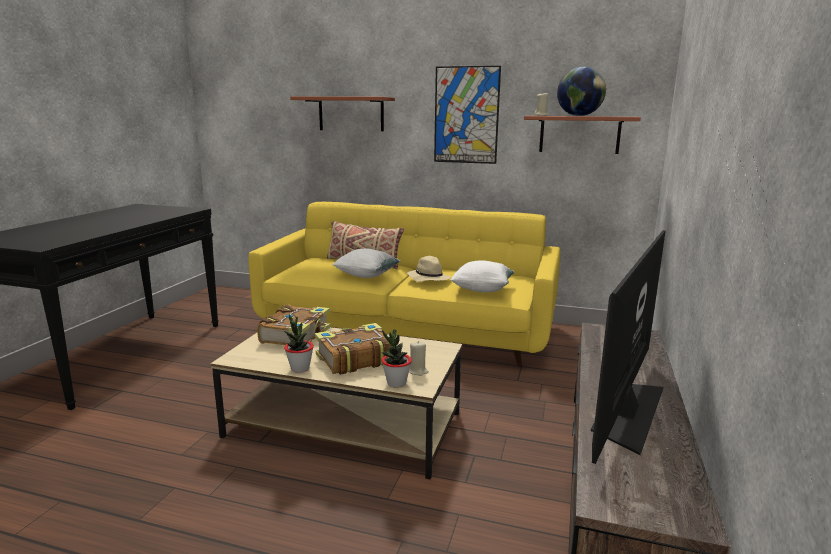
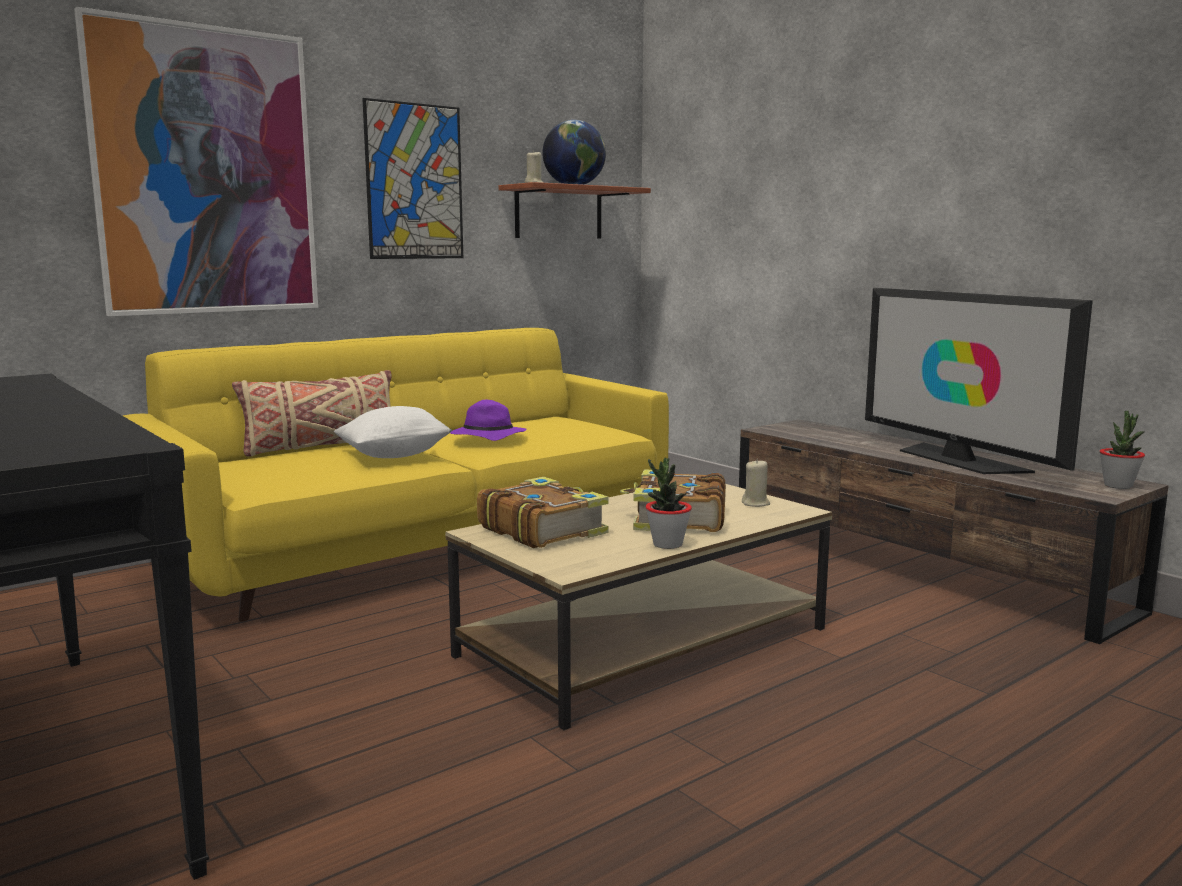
camera: 55 degrees left, 5 degrees down
(351, 114) = (206, 172): shelf -> picture
(396, 383) = (776, 516): potted plant -> potted plant (1118, 486)
(428, 278) = (487, 437): beige hat -> purple hat
(482, 290) = (574, 432): white pillow -> none

